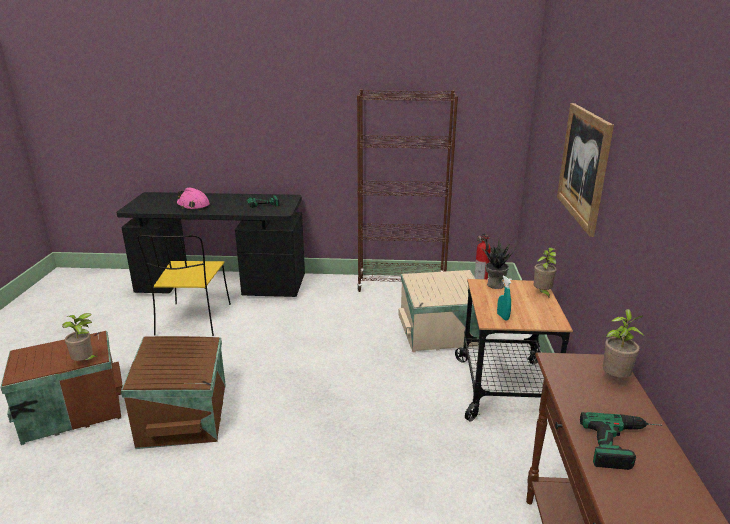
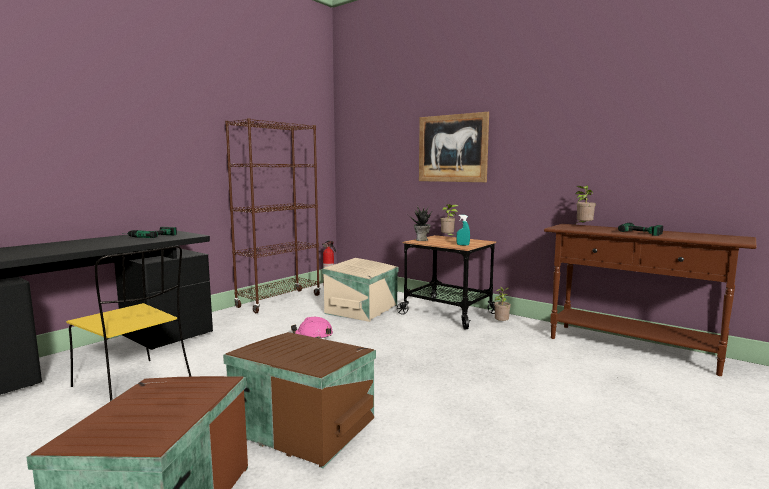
camera: 55 degrees left, 15 degrees down
(85, 362) = (219, 389): potted plant -> potted plant (501, 323)
(193, 206) = (69, 248): pink hard hat -> pink hard hat (313, 336)

